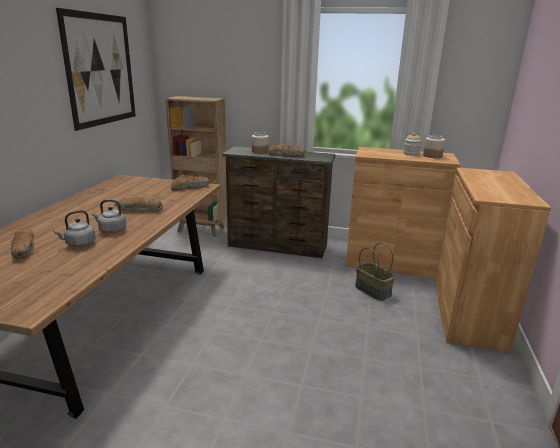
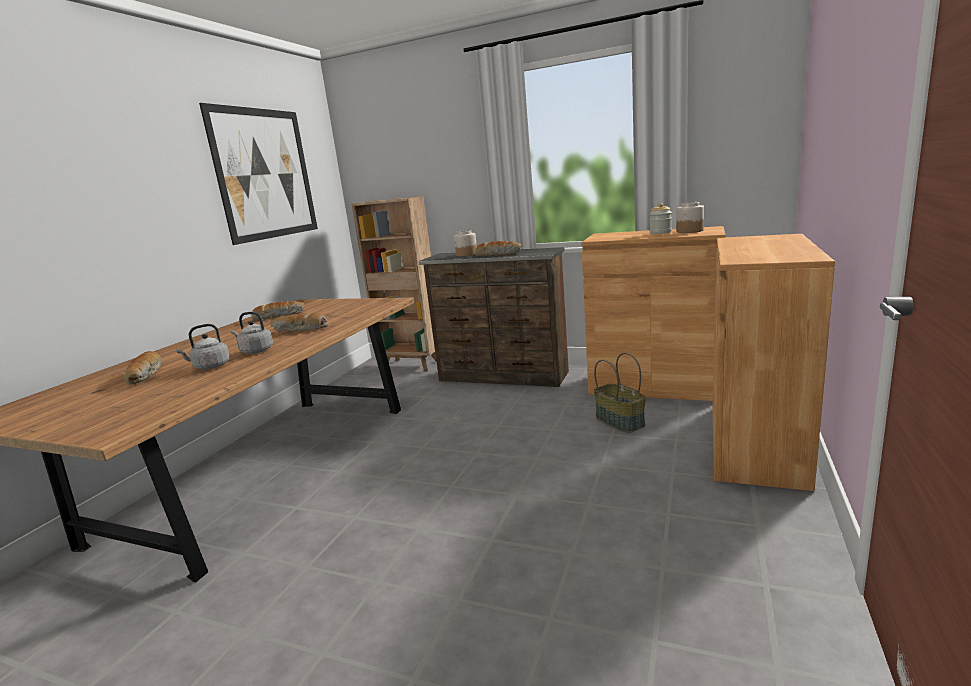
camera: 10 degrees right, 5 degrees down
(190, 187) = (374, 303): bread -> bread (279, 316)

